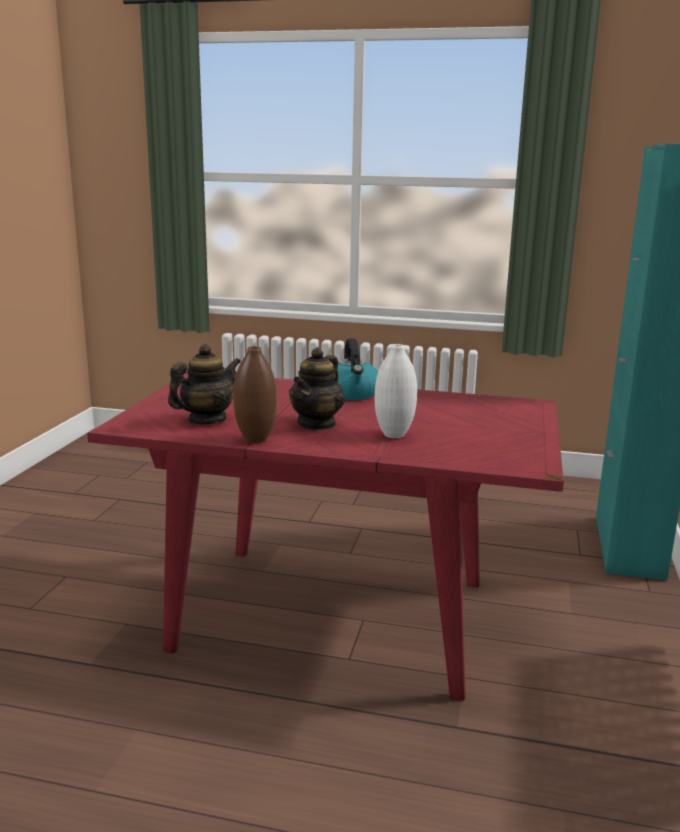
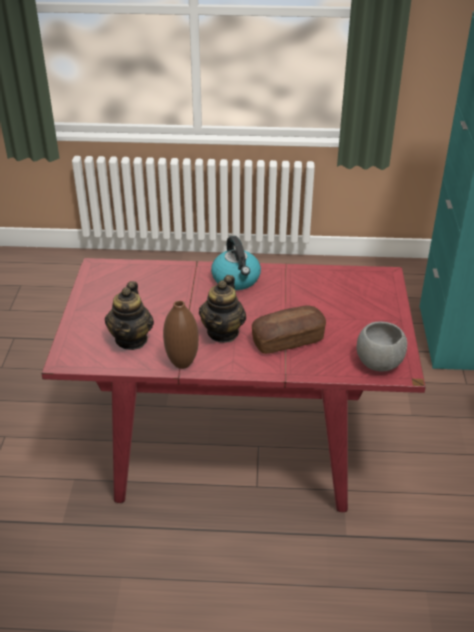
camera: 10 degrees left, 20 degrees up
(206, 420) = (131, 339): teapot -> teapot turned 150 degrees clockwise
(394, 435) = (288, 340): white vase -> bread
(504, 459) = (378, 363): none -> grey bowl

